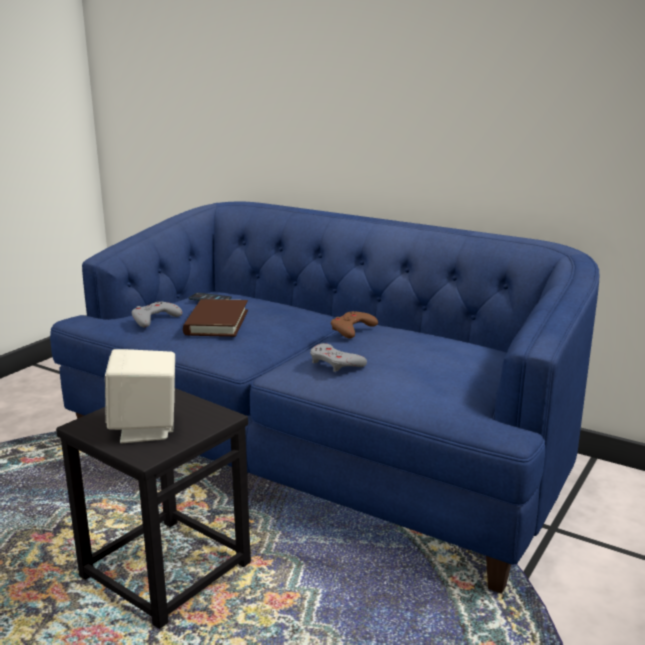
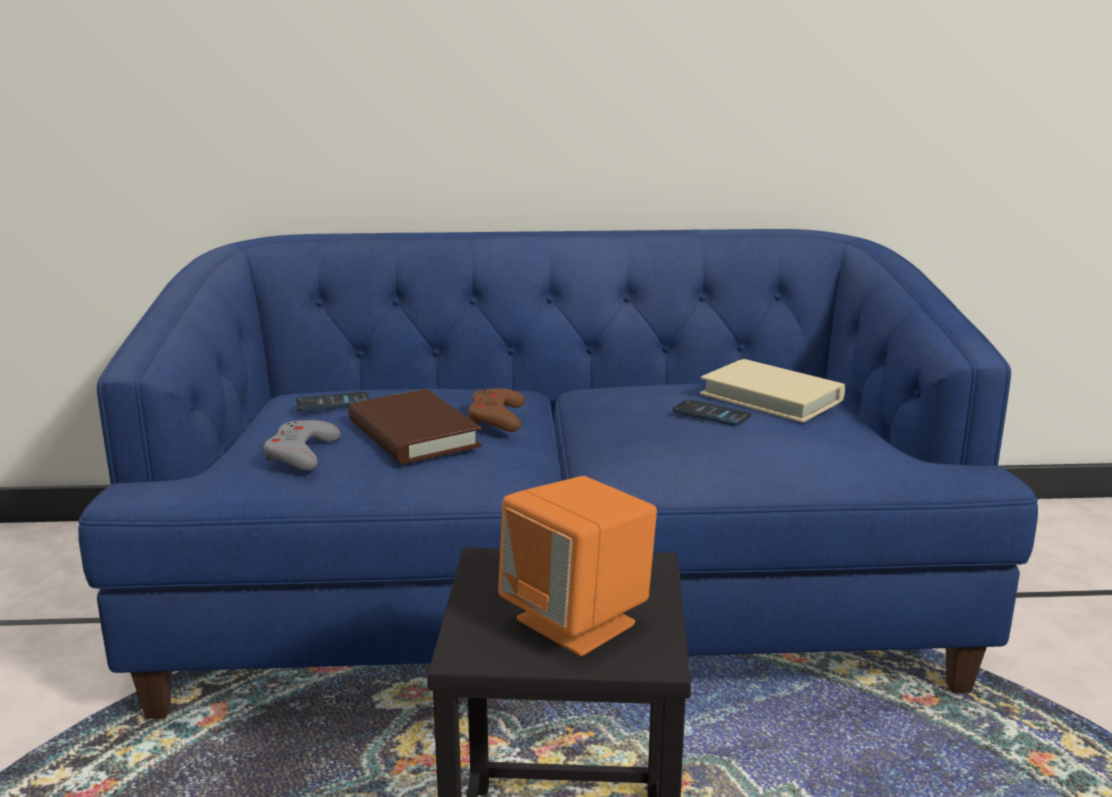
camera: 35 degrees left, 0 degrees up
(146, 429) = (578, 622): beige speaker -> orange speaker
(335, 363) = (686, 445): grey game controller -> none
(352, 329) = (609, 398): brown game controller -> brown game controller (496, 418)
(383, 351) = (711, 414): none -> phone
(440, 351) = (771, 397): none -> beige book

